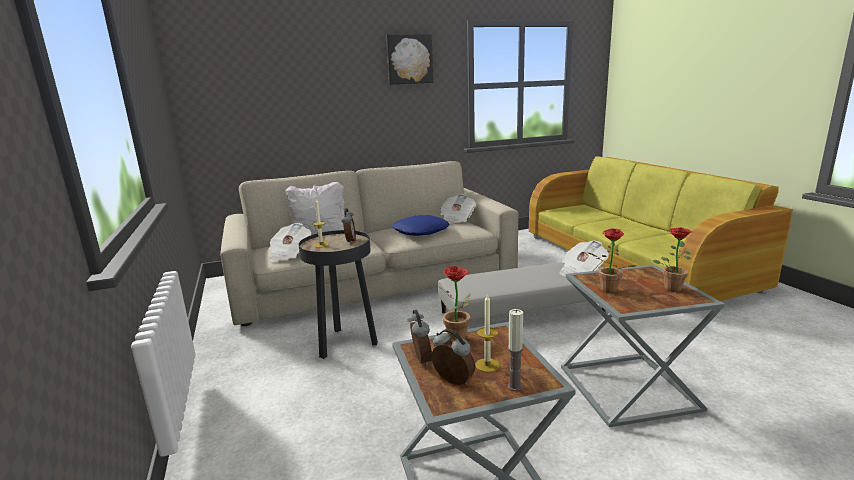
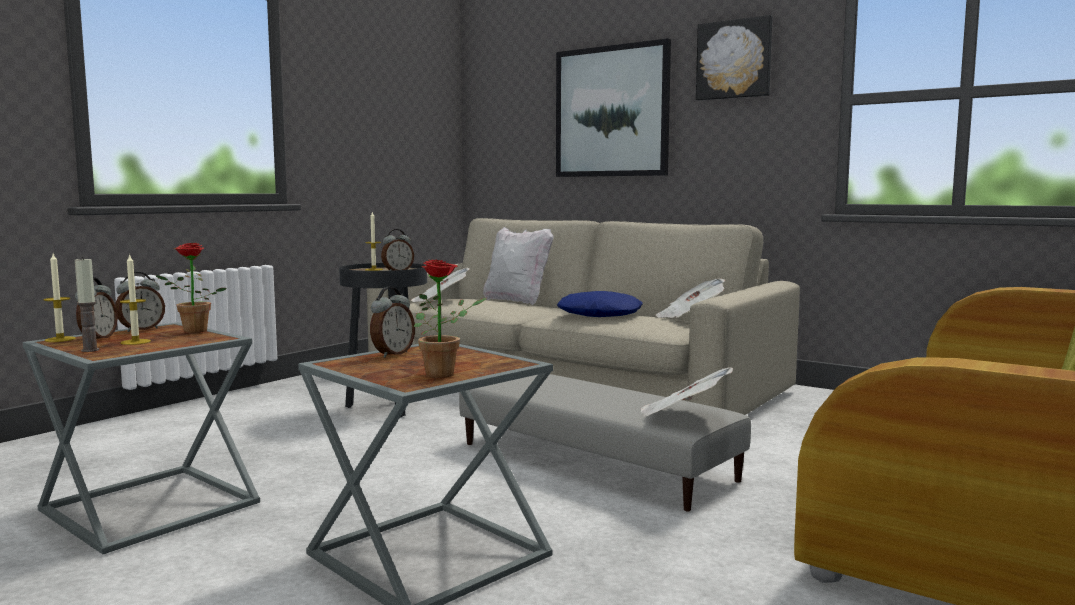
camera: 55 degrees right, 10 degrees down
(325, 90) = (611, 112): none -> picture
(438, 401) = (60, 339): none -> candle
(606, 290) = (392, 354): potted plant -> alarm clock

